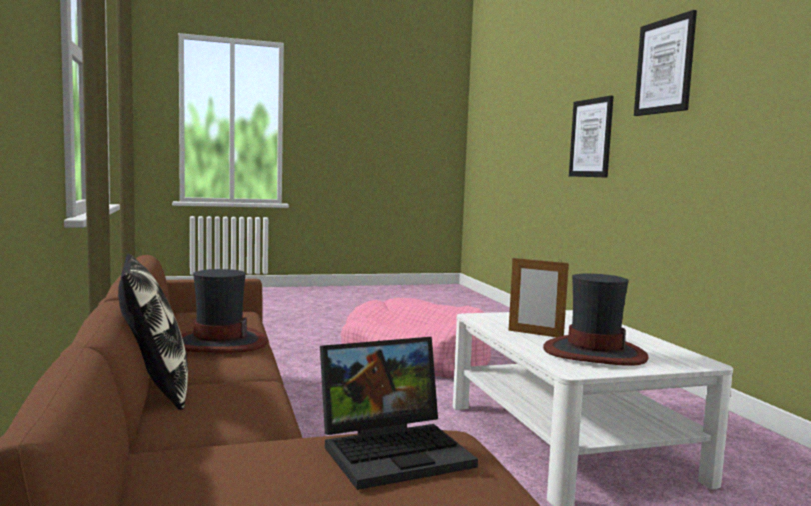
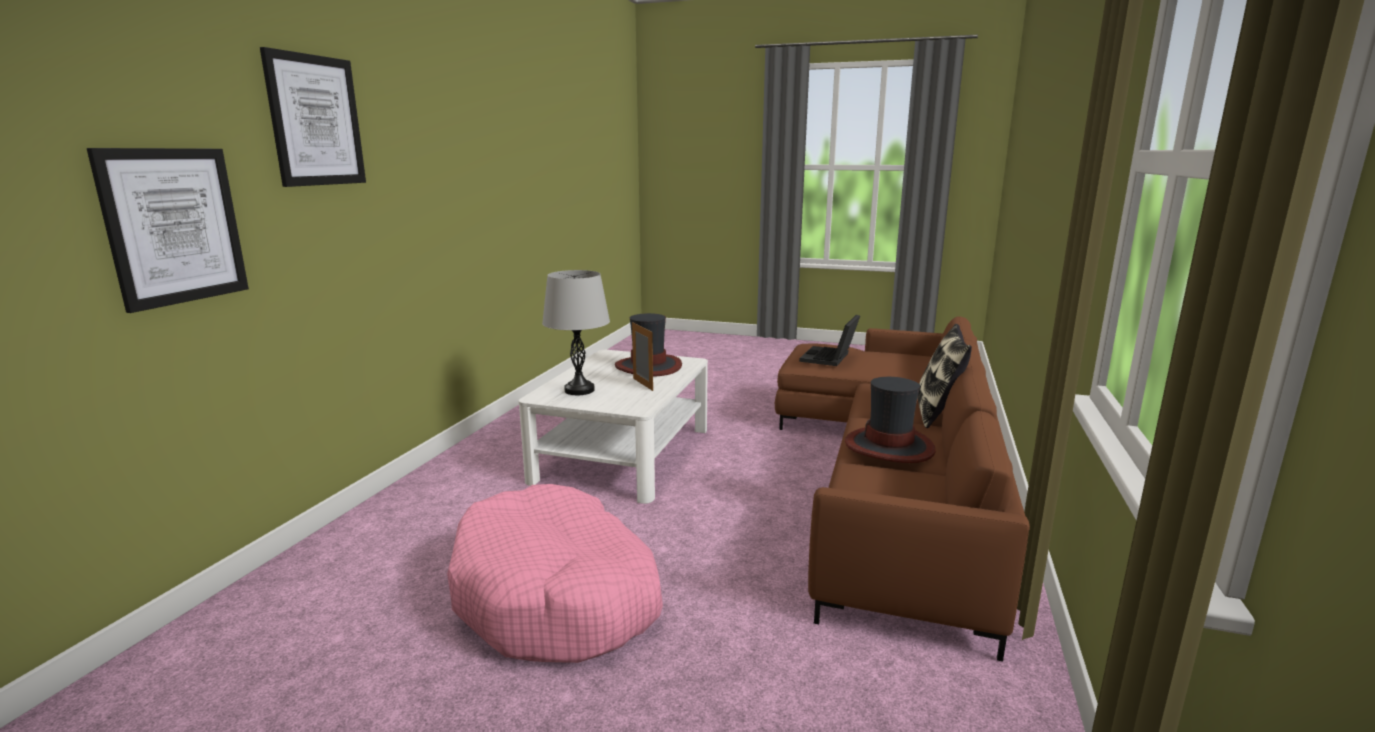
camera: 145 degrees left, 10 degrees up
(396, 450) = (830, 358): laptop -> laptop turned 75 degrees counterclockwise
(569, 321) = (579, 390): none -> grey table lamp

